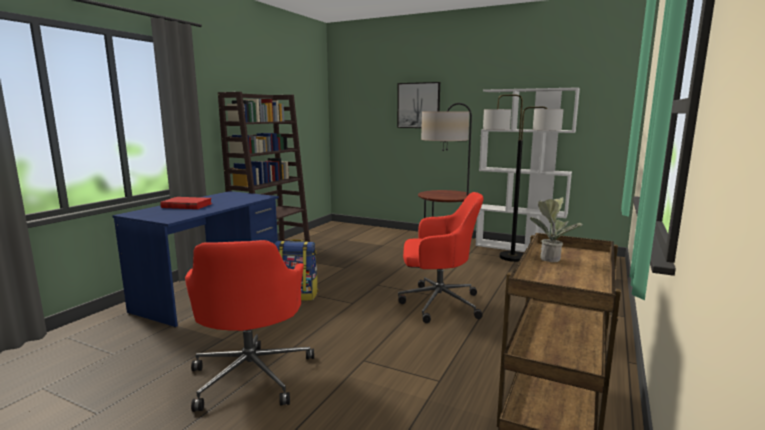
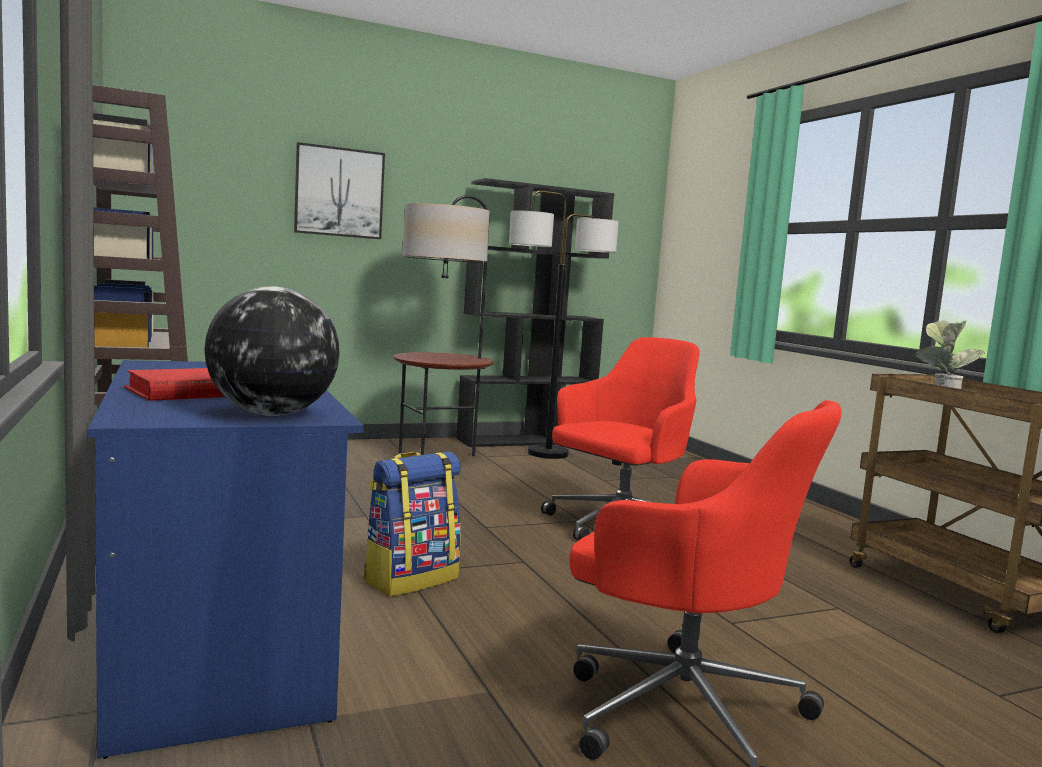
camera: 50 degrees left, 5 degrees down
(164, 216) = (271, 414): none -> globe
(519, 248) = (526, 440): white bookcase -> black bookcase

